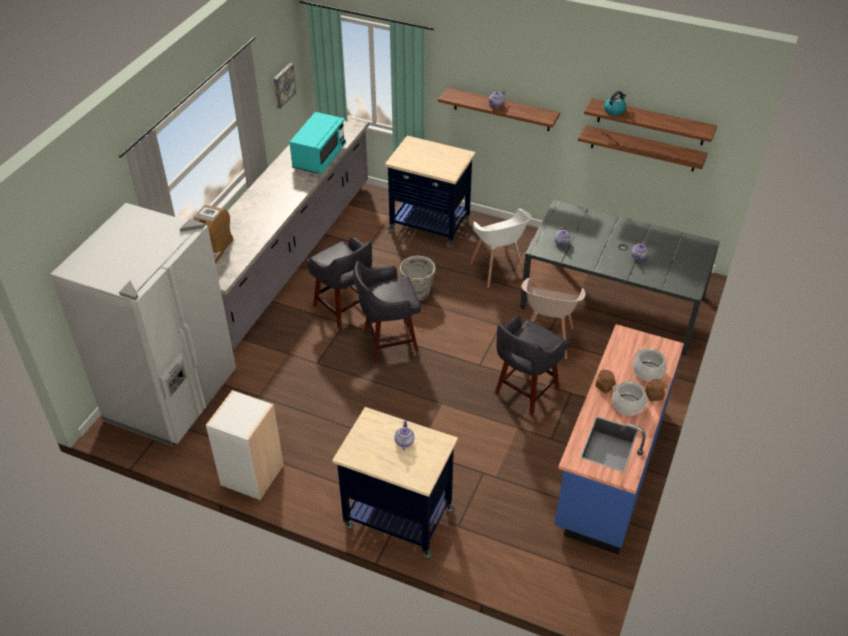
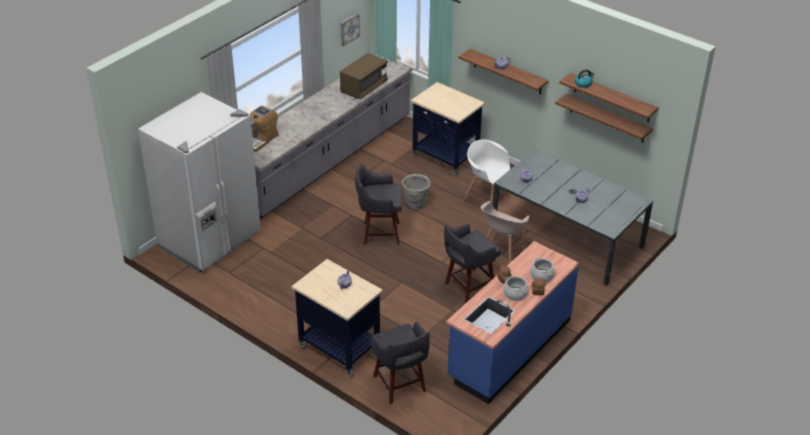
camera: 15 degrees right, 5 degrees down
(251, 474) = (248, 301): bookcase -> none
(319, 157) = (364, 87): turquoise microwave -> brown microwave
(344, 309) = (355, 205): grey stool -> grey stool (400, 385)
(498, 270) = (485, 198): white chair -> white chair turned 135 degrees clockwise

